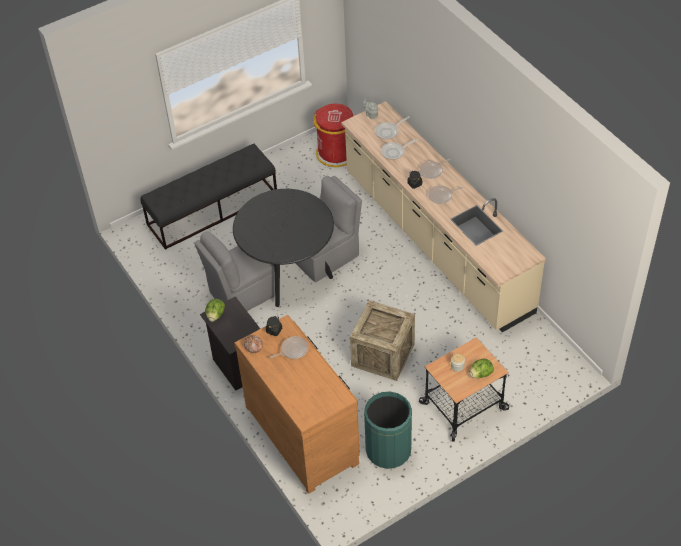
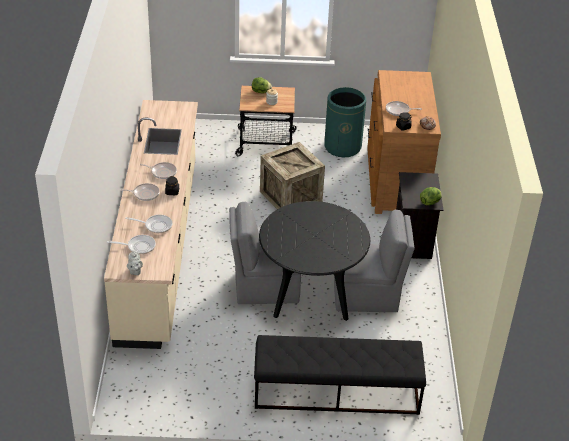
camera: 150 degrees left, 10 degrees down
(335, 153) = (154, 382): red trash can -> none

